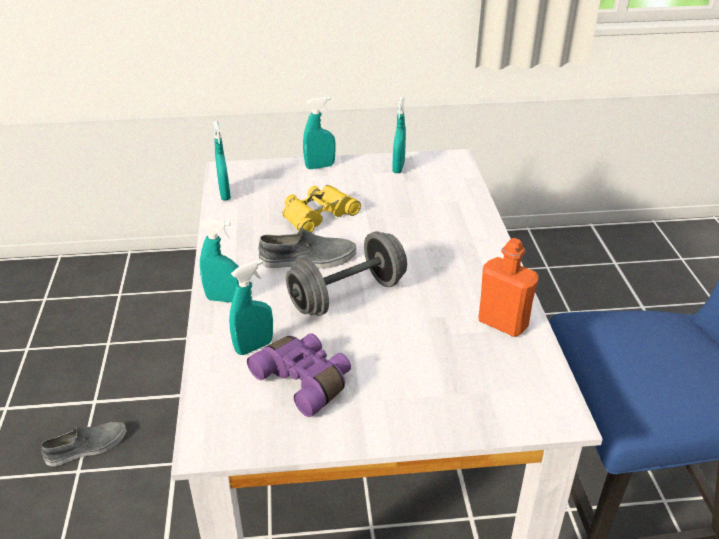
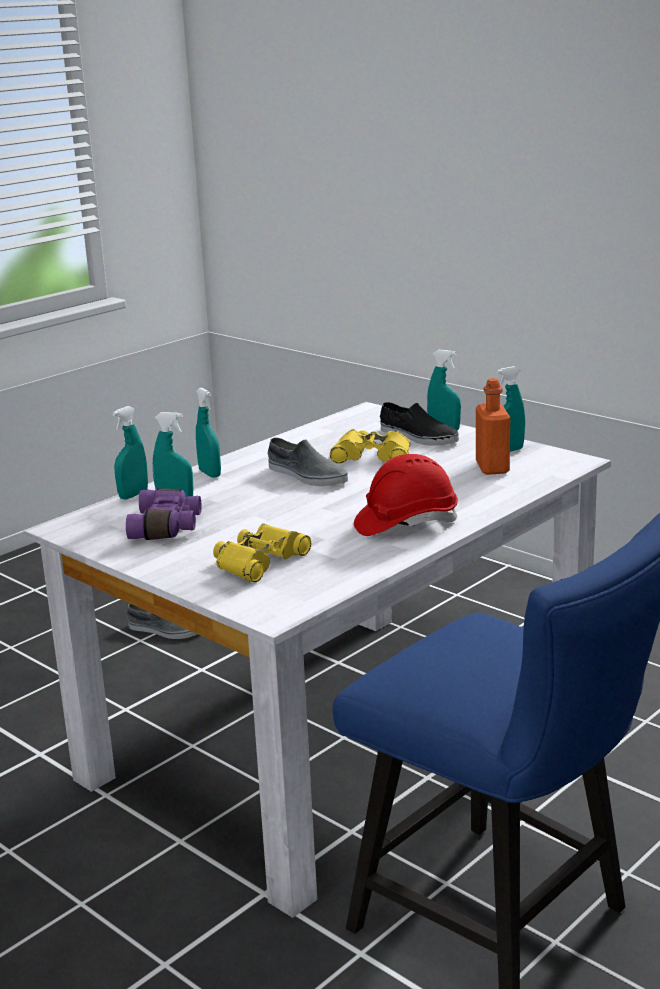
camera: 50 degrees right, 15 degrees down
(224, 194) = (334, 423): turquoise spray bottle -> turquoise spray bottle (133, 495)
(314, 181) = (417, 436): none -> black shoe
(347, 295) = (287, 502): grey dumbbell -> none
(447, 369) = (259, 561): none -> yellow binoculars
(465, 268) = (405, 523): none -> red hard hat
(503, 323) = (356, 559): orange bottle -> orange bottle (492, 467)

